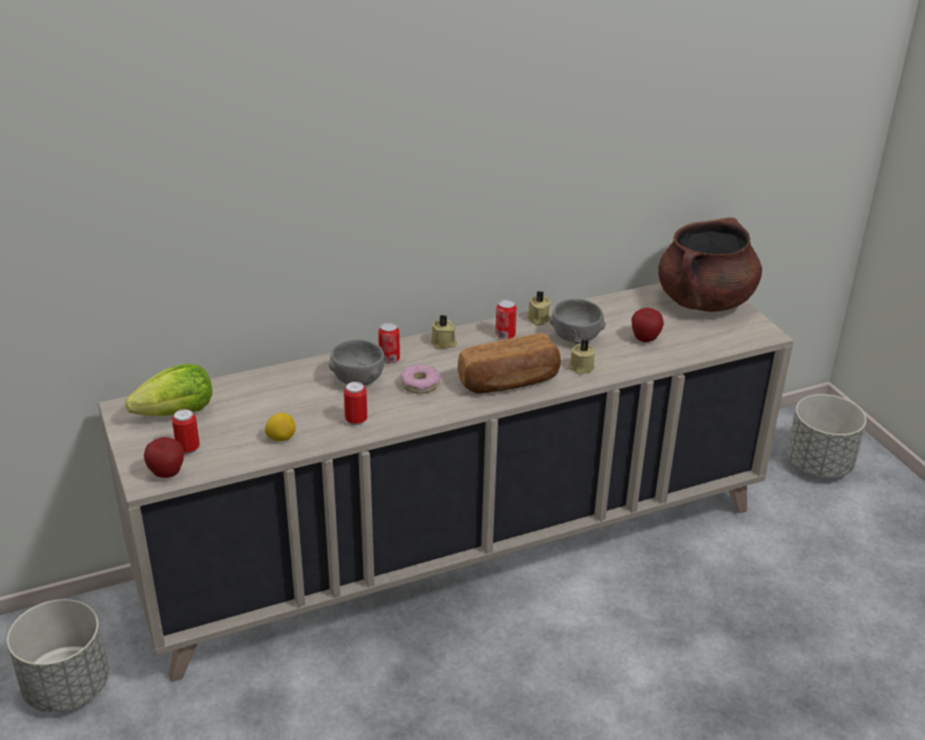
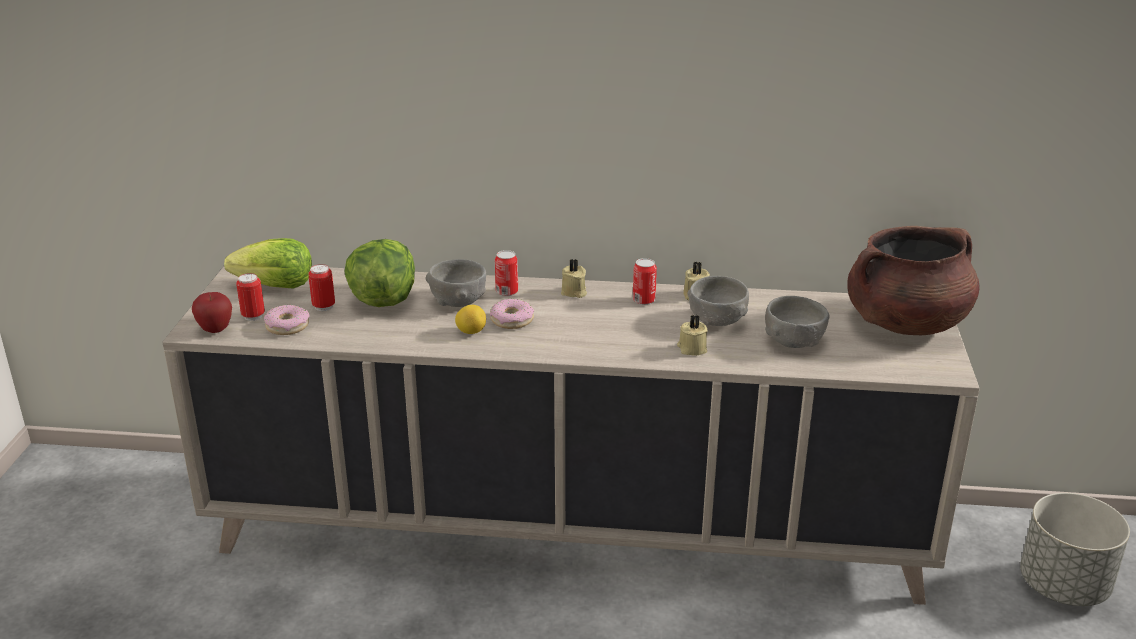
camera: 30 degrees right, 5 degrees down
(67, 686) = (140, 524): grey planter -> none
(231, 449) = (287, 326): none -> donut
(281, 438) = (337, 329): lemon -> lemon (471, 332)
(291, 398) = (383, 300): none -> lettuce
(356, 420) = (418, 334): can -> can (323, 306)
(509, 382) = (602, 341): bread -> none
(645, 339) = (793, 341): apple -> grey bowl

